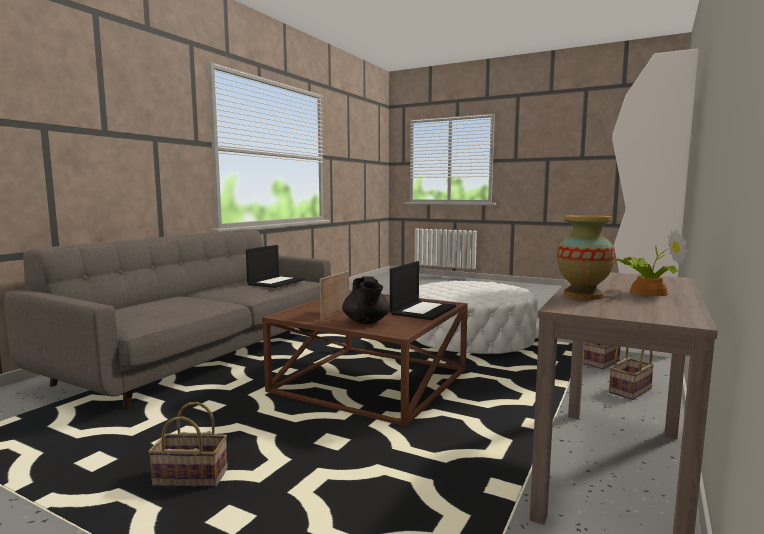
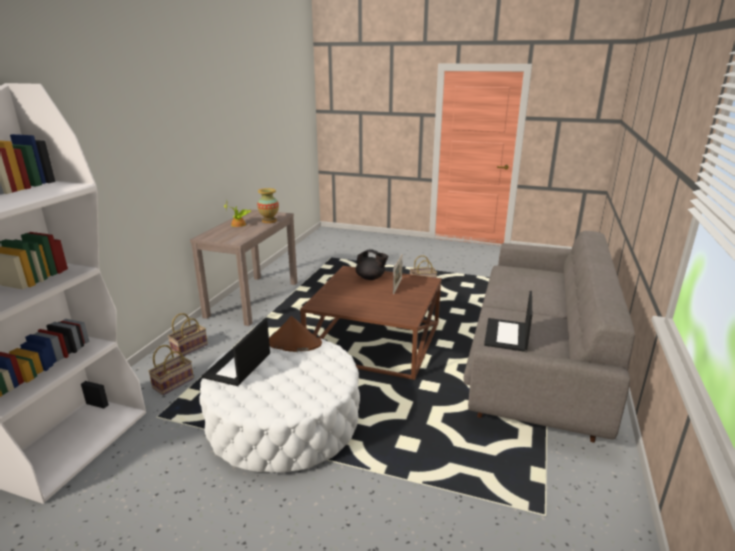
camera: 170 degrees right, 15 degrees up
(366, 322) = (371, 278): black teapot -> black teapot turned 135 degrees clockwise
(423, 310) = (336, 293): laptop -> laptop (237, 366)
(466, 297) = (294, 343): none -> brown hat

